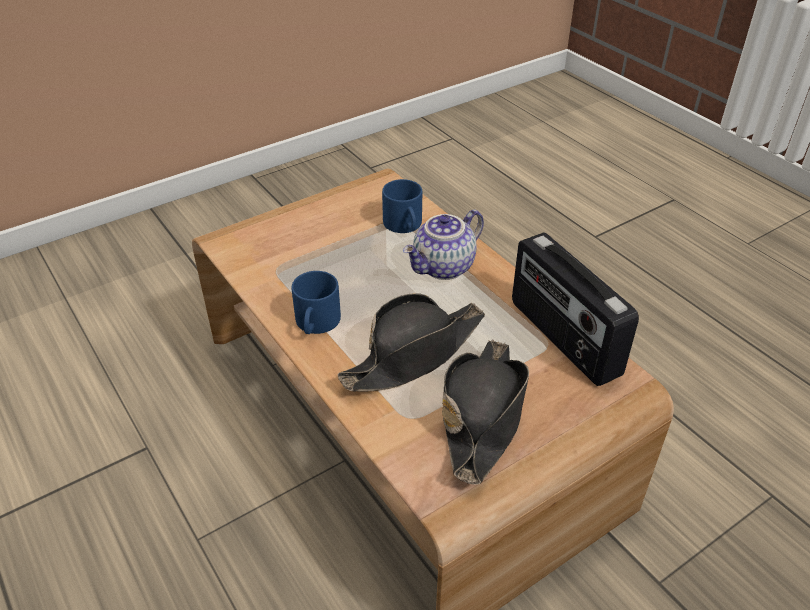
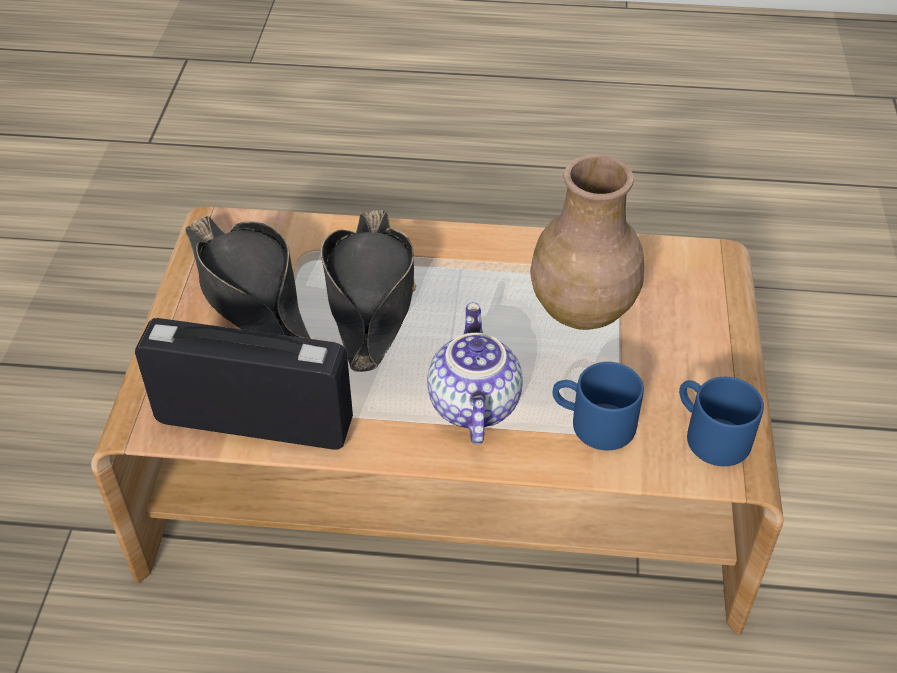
camera: 130 degrees right, 5 degrees up
(317, 324) = (487, 257): blue mug -> blue mug (708, 434)
(325, 264) = (582, 311): none -> brown vase

